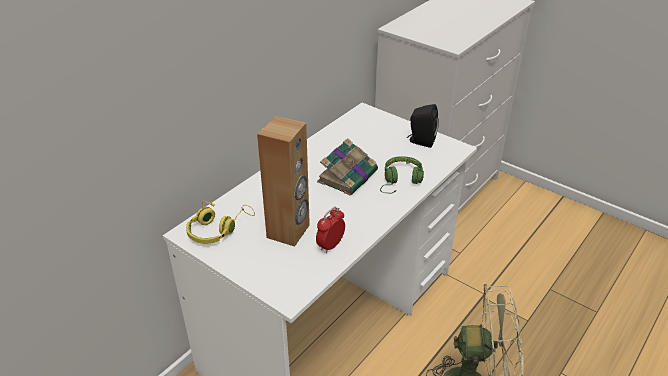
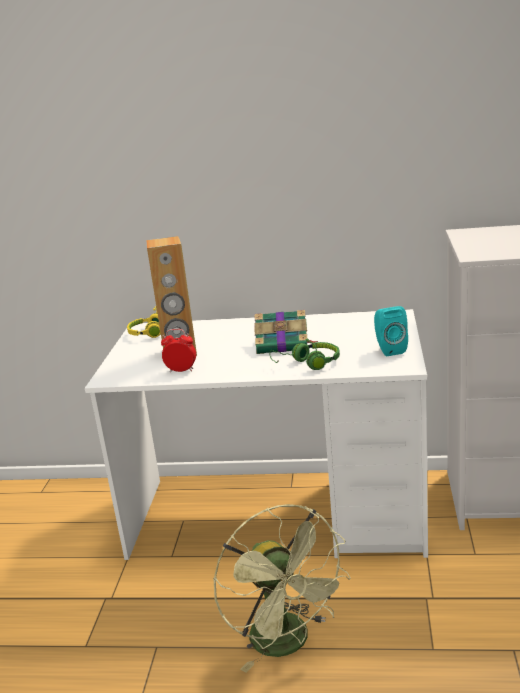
camera: 60 degrees right, 15 degrees down
(420, 141) = (389, 349): black speaker -> turquoise speaker

